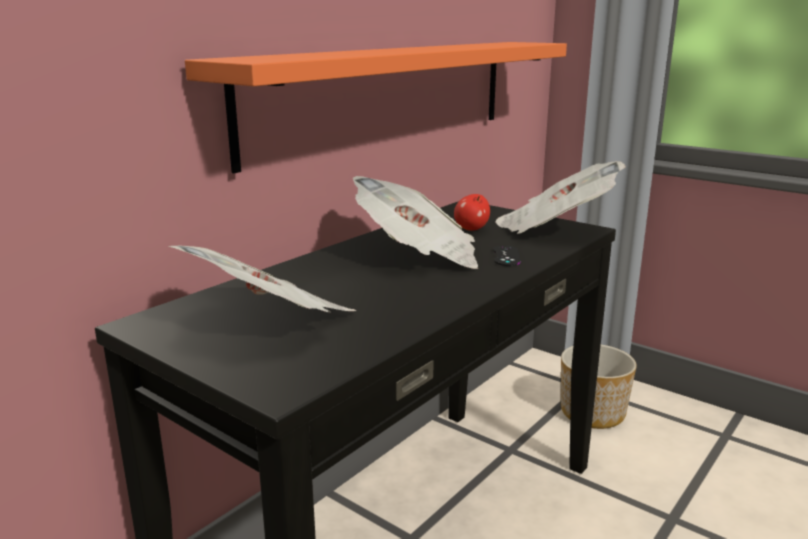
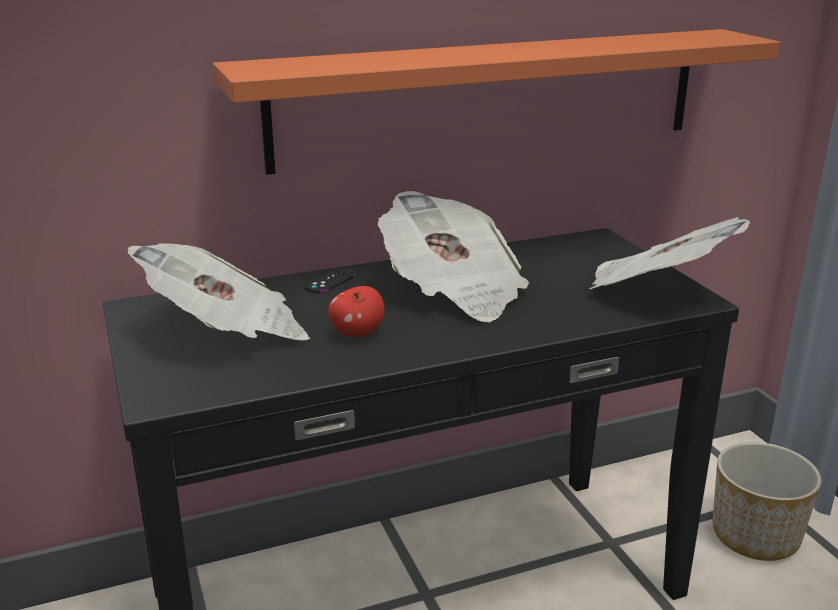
camera: 30 degrees right, 5 degrees up
(471, 229) = (557, 270): apple -> apple (357, 333)
(506, 256) = (544, 314): black game controller -> black game controller (330, 280)

